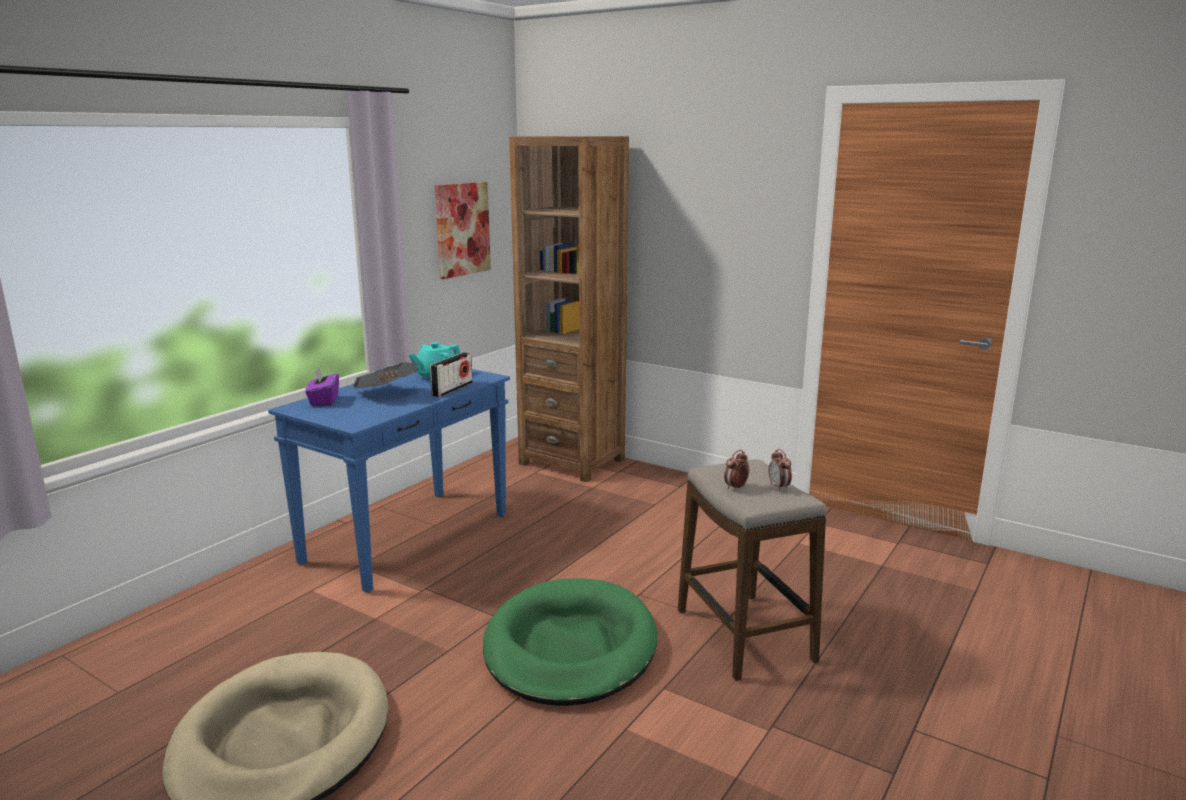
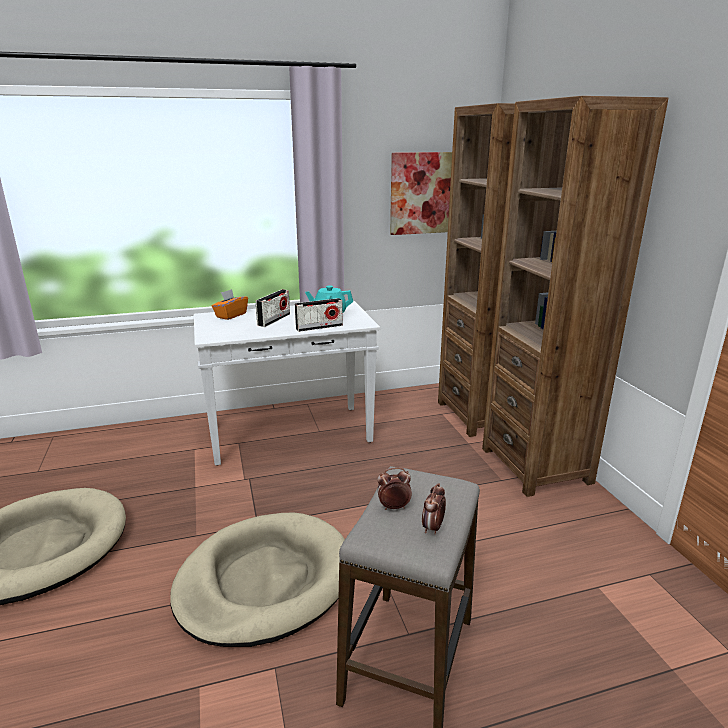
camera: 40 degrees right, 5 degrees up
(324, 401) = (231, 315): purple tissue box -> orange tissue box
(386, 394) = (274, 320): newspaper -> radio
(408, 537) = (291, 434): blue console table -> white console table
(570, 648) = (264, 581): green dog bed -> beige dog bed
(666, 485) = (536, 465): none -> brown bookcase

